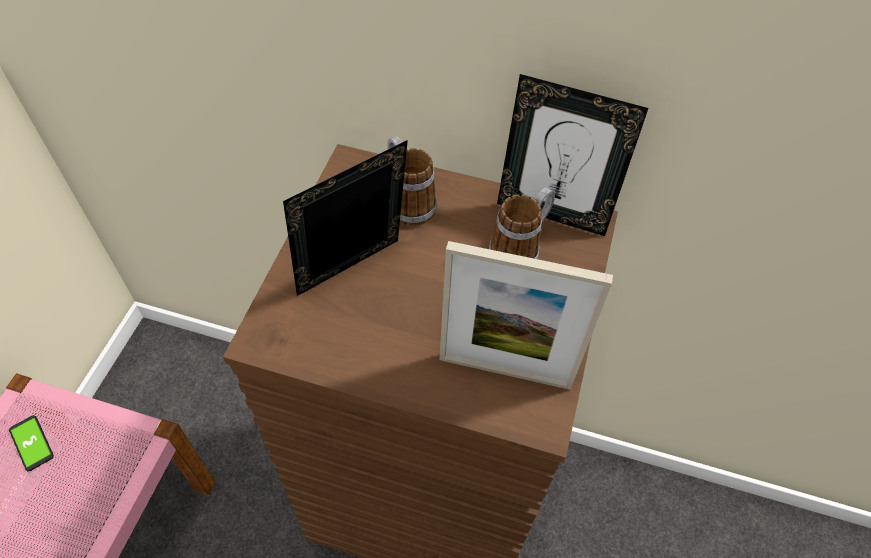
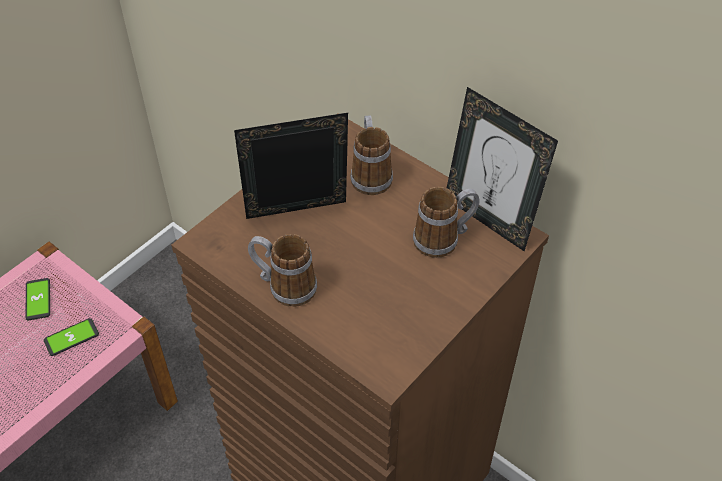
camera: 25 degrees right, 5 degrees down
(90, 471) = (71, 337): none -> phone
(380, 361) = (284, 286): none -> mug
(505, 371) = (378, 326): picture frame -> none

